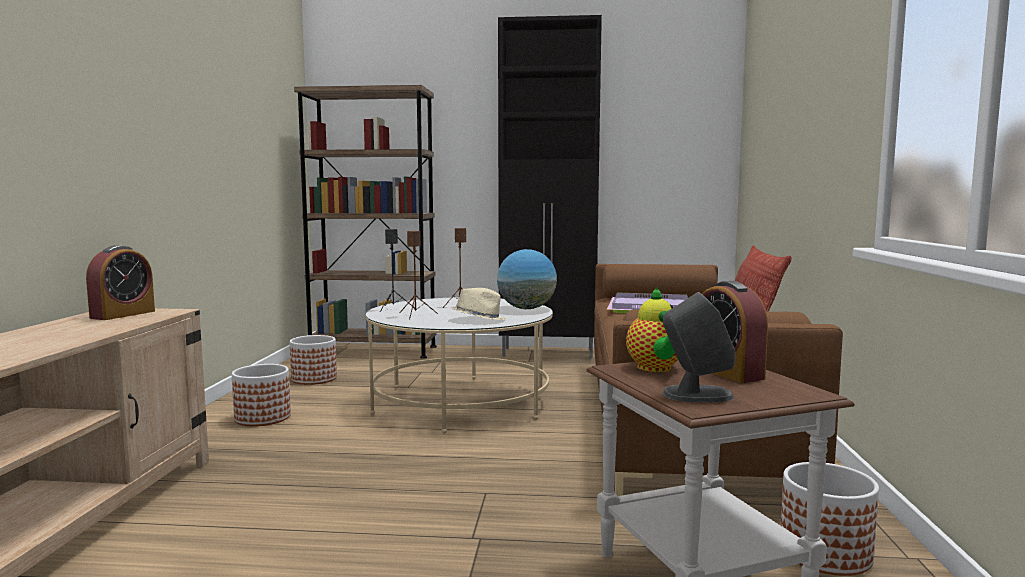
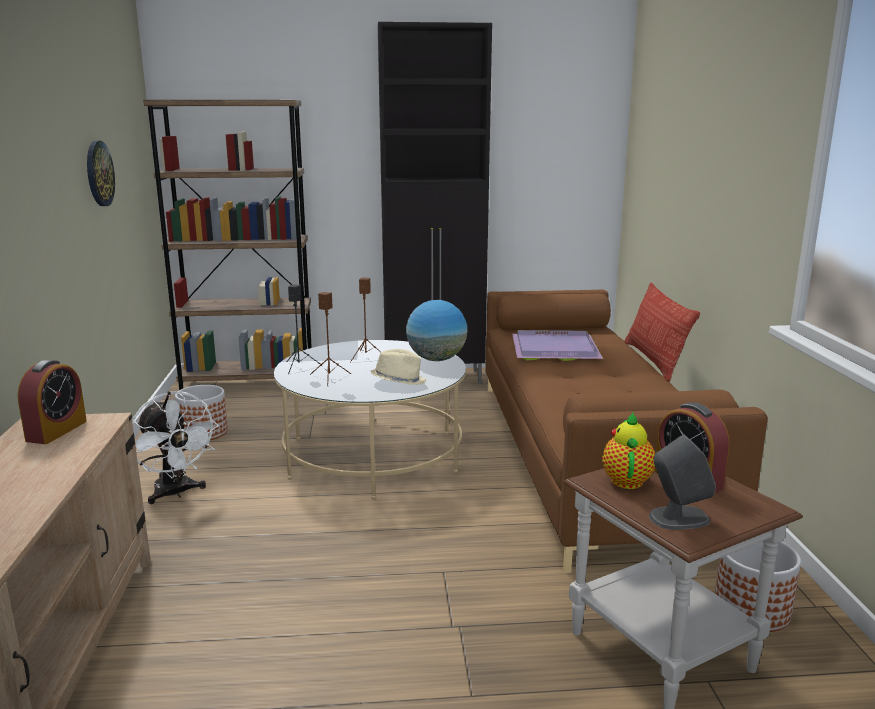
camera: 10 degrees left, 10 degrees up
(238, 134) = (99, 173): none -> wall clock
(263, 418) = (176, 493): planter -> white fan
(656, 369) = (626, 479): teapot -> teapot turned 150 degrees counterclockwise

